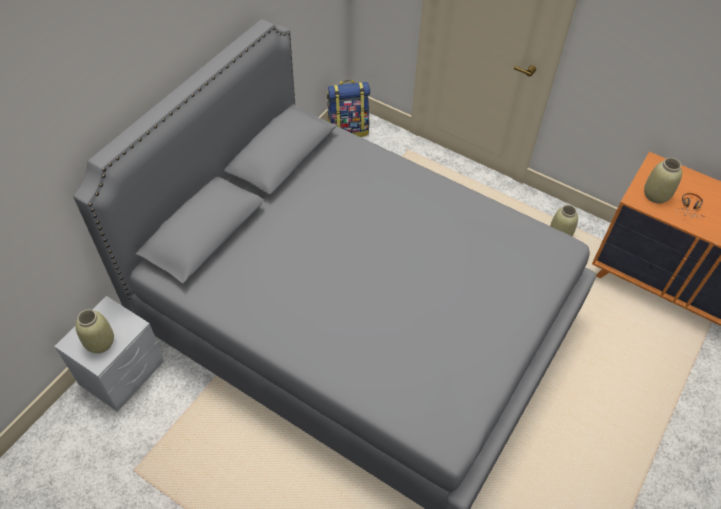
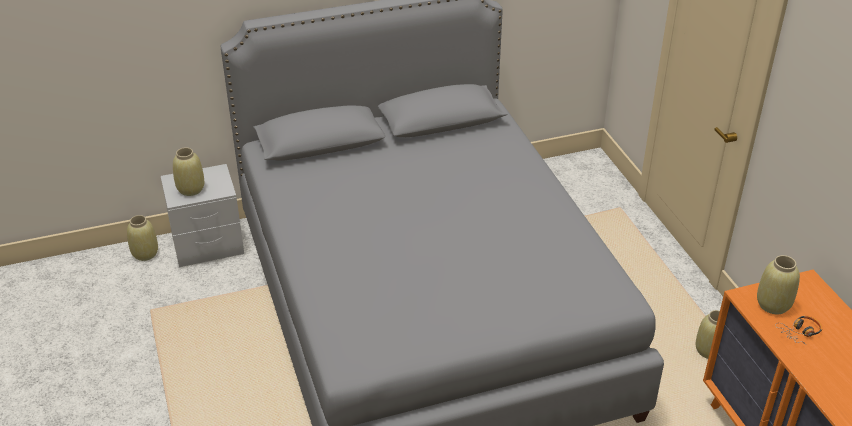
camera: 40 degrees right, 15 degrees down
(71, 418) = (145, 253): none -> beige vase
(348, 129) = (577, 167): backpack -> none

